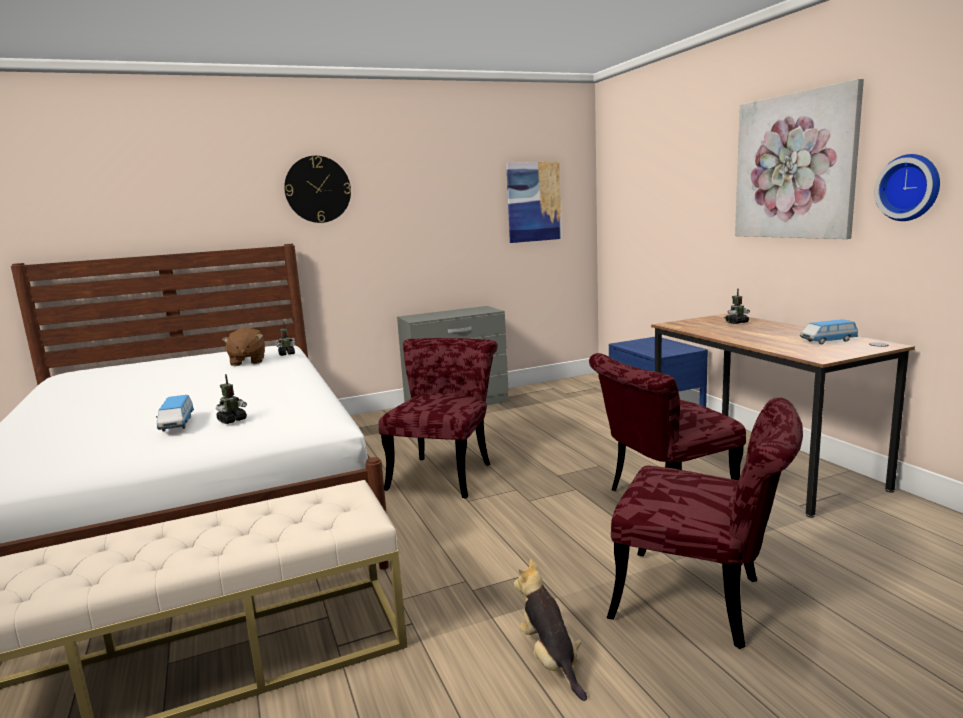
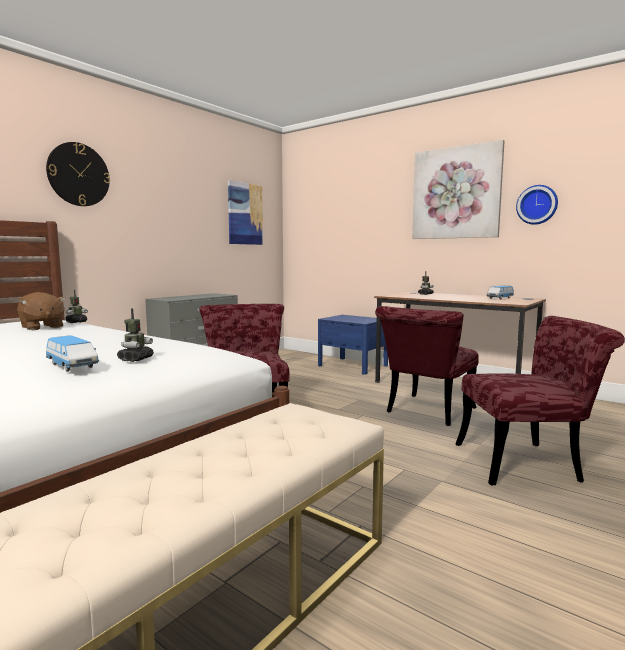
camera: 30 degrees left, 5 degrees down
(551, 660) = (492, 520): plush toy -> none

